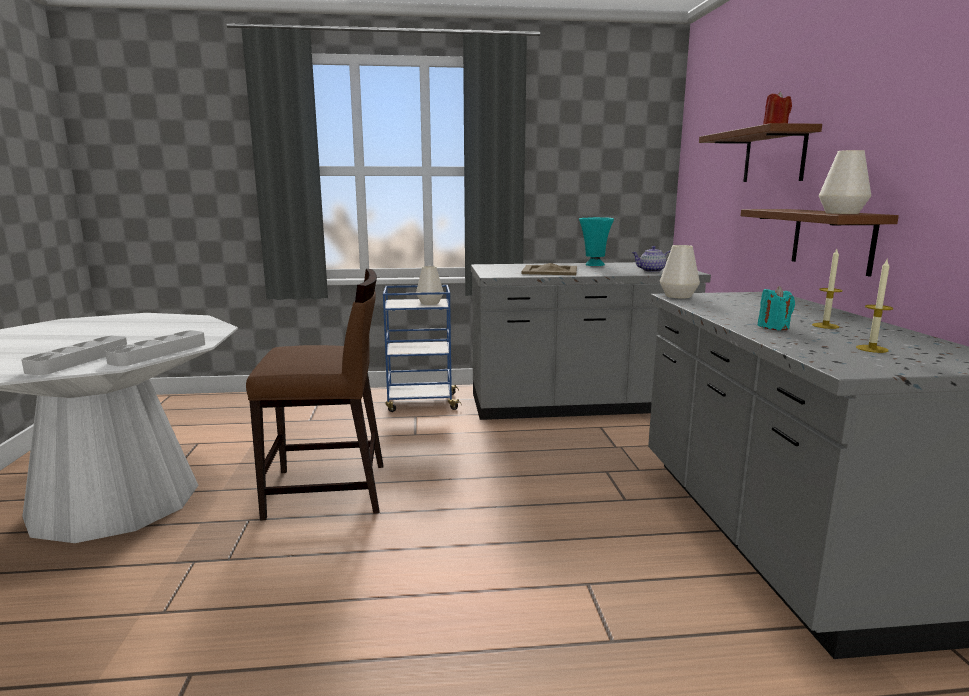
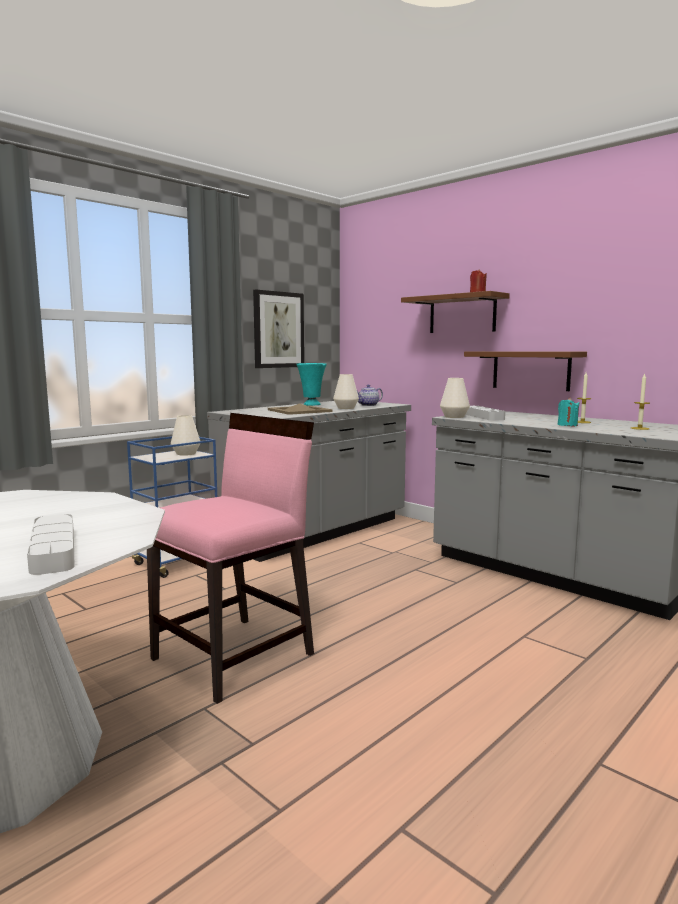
camera: 40 degrees left, 5 degrees down
(159, 353) = (128, 525): grey tray -> grey tray (483, 416)
(328, 491) = (235, 656): brown chair -> pink chair
(582, 179) = (278, 330): none -> picture
(841, 213) = (557, 351): white vase -> white vase (346, 408)

